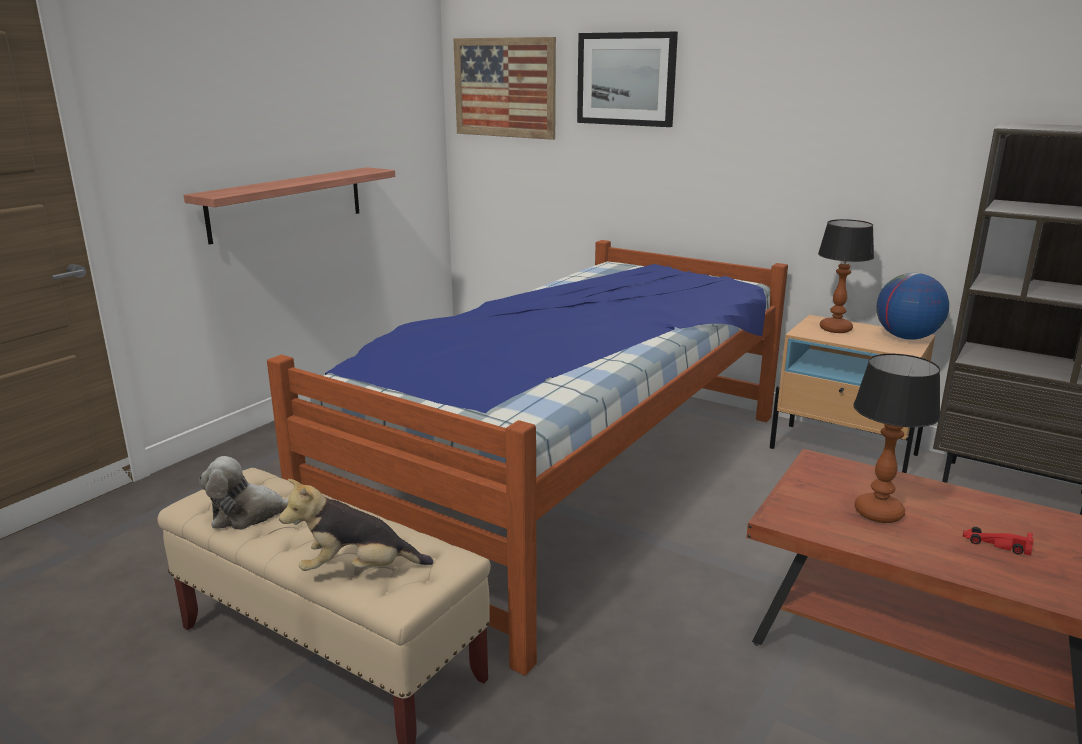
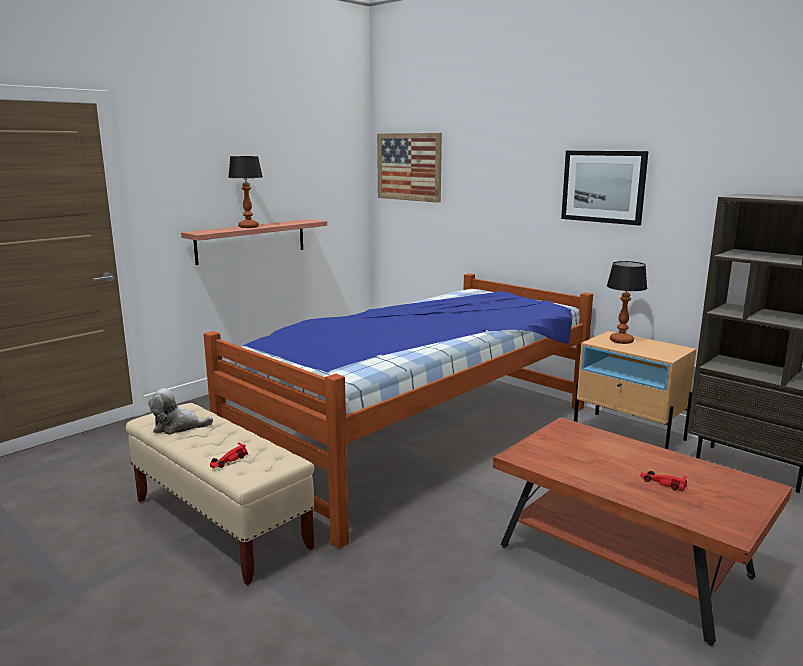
camera: 10 degrees right, 5 degrees down
(357, 570) = (228, 461): plush toy -> red toy car
(626, 79) = (486, 161): picture -> picture (603, 186)
(878, 513) = (588, 458): table lamp -> table lamp (248, 227)
(906, 337) = (672, 349): globe -> none

